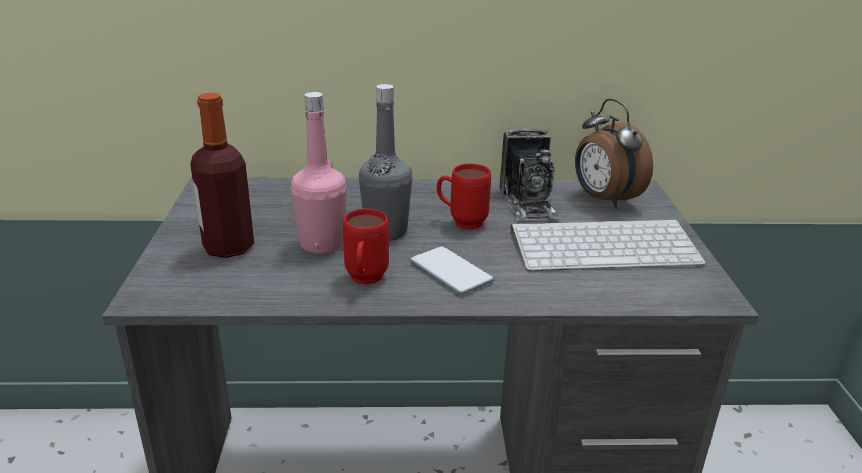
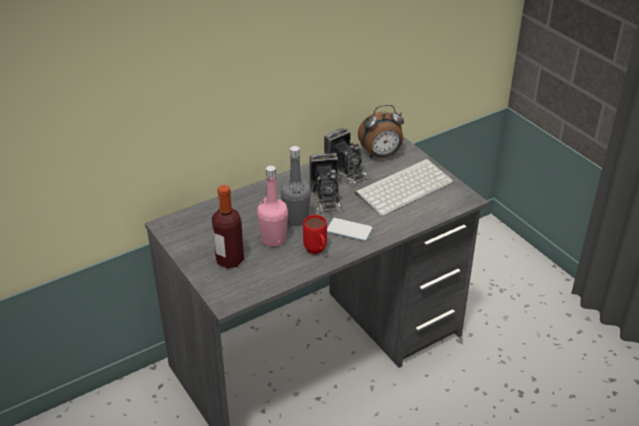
camera: 30 degrees left, 10 degrees up
(461, 222) = (326, 198): red mug -> camera
(603, 199) = (381, 155): alarm clock -> alarm clock turned 45 degrees counterclockwise

